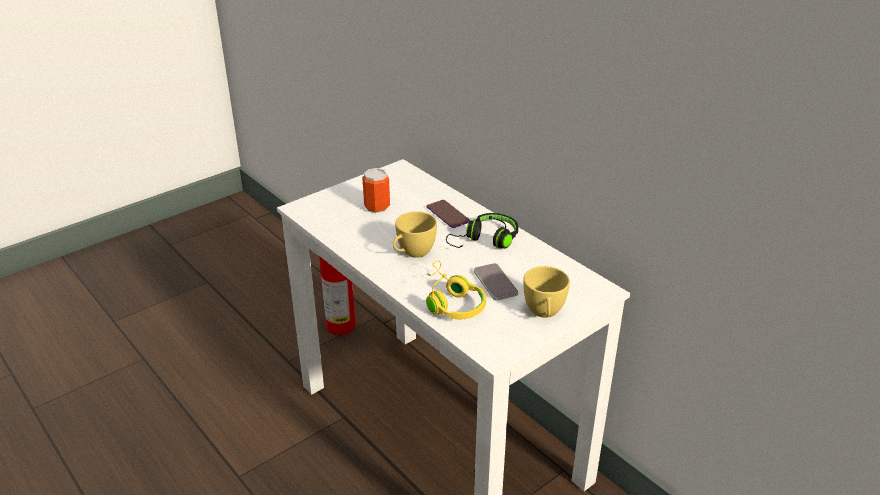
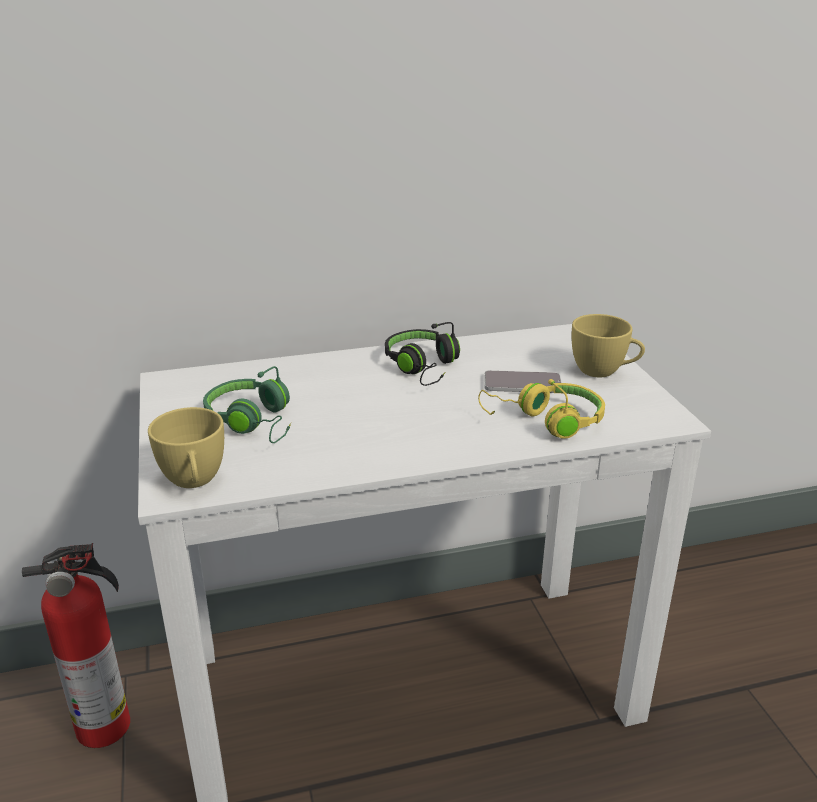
camera: 65 degrees left, 5 degrees down
(377, 207) = (254, 421): can -> green headphones
(412, 253) = (408, 422): yellow cup -> yellow cup (194, 482)
(448, 214) = (335, 376): phone -> none

